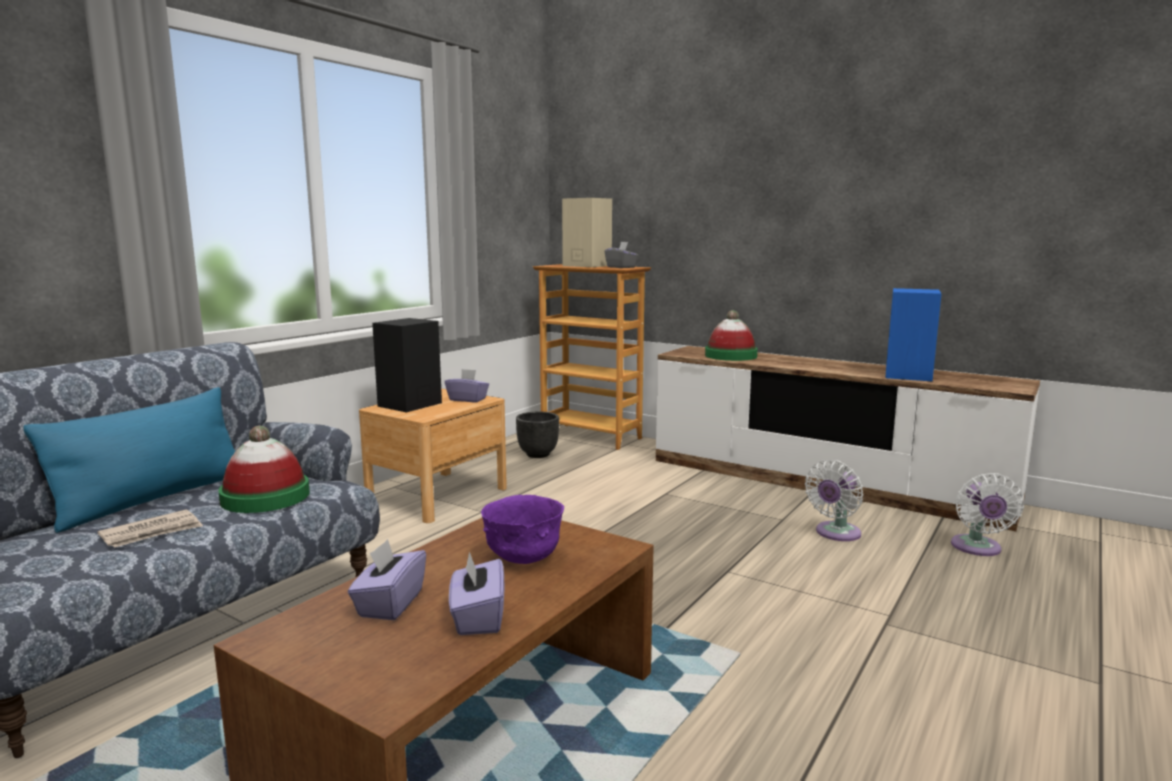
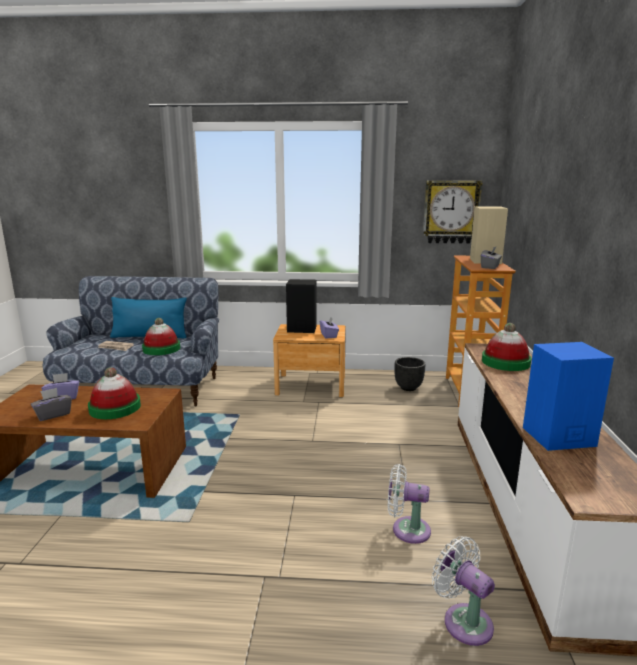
camera: 60 degrees right, 5 degrees up
(478, 618) = (53, 414): purple tissue box -> grey tissue box
(514, 209) = (451, 212): none -> wall clock
(524, 559) = (115, 408): purple bowl -> hat
(977, 548) = (463, 620): white fan -> white fan turned 75 degrees clockwise

